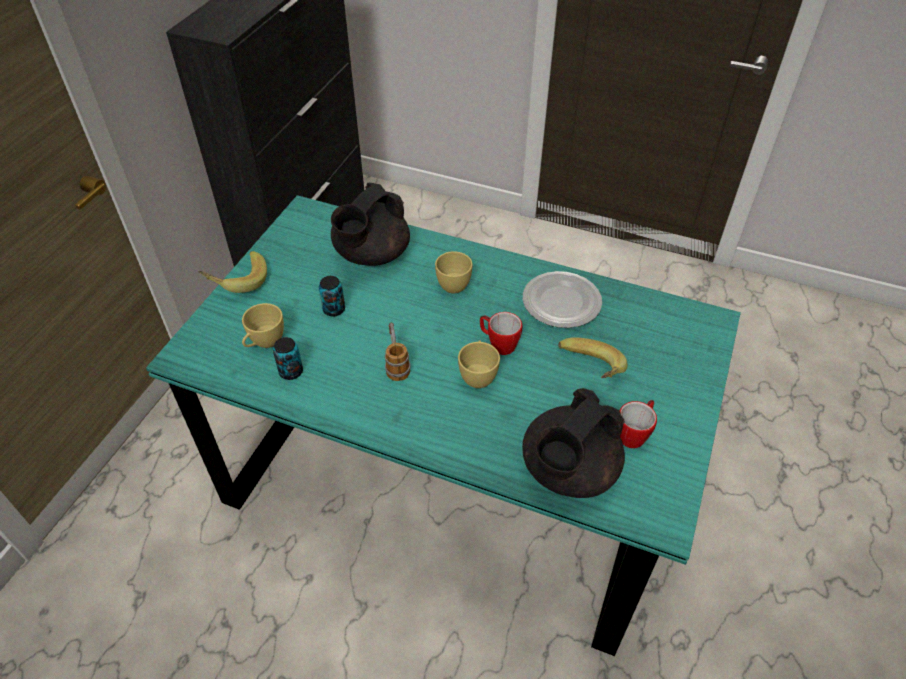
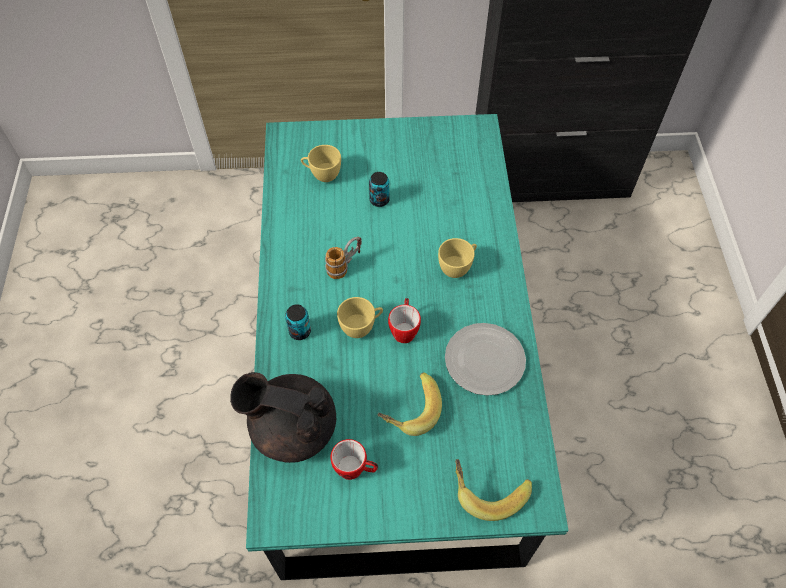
camera: 65 degrees right, 10 degrees up
(237, 282) = (374, 128): banana -> banana (488, 489)
(291, 372) = (303, 204): can -> can (300, 331)
(371, 255) = (456, 196): black teapot -> none

